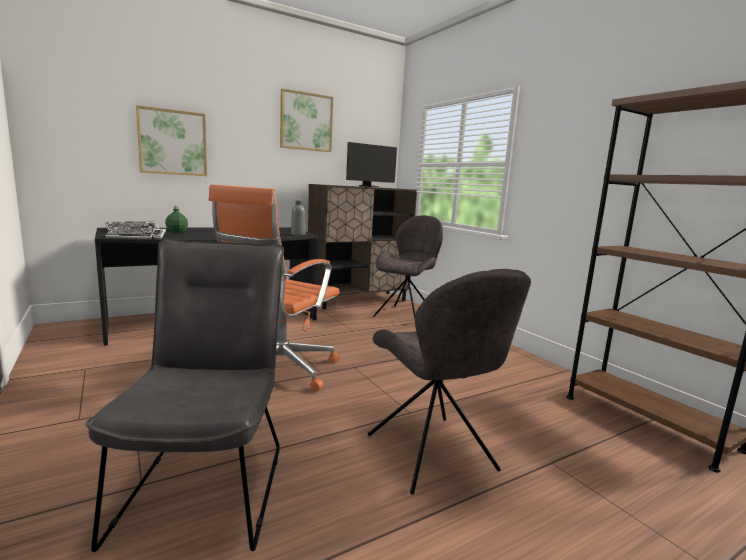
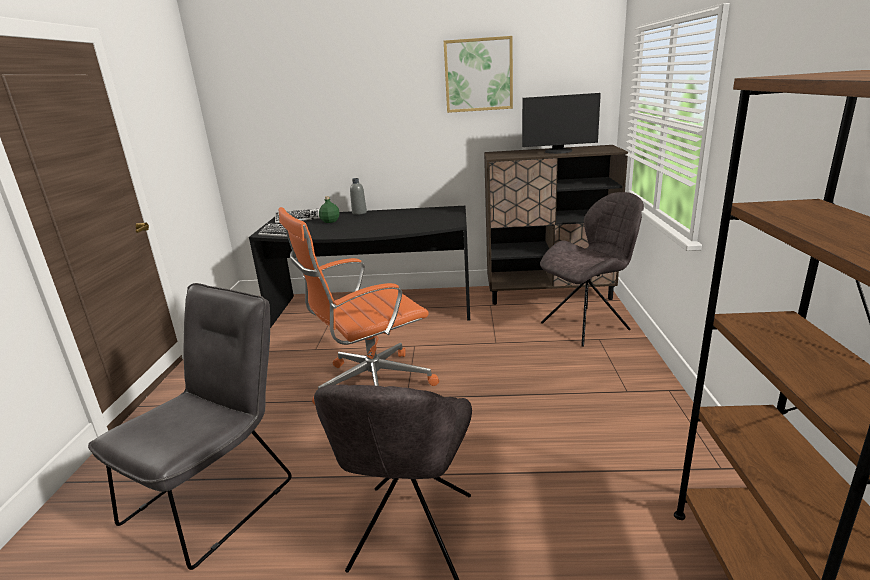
camera: 35 degrees right, 10 degrees up
(172, 142) = (333, 125): picture -> none
(298, 234) = (444, 224): grey bottle -> grey bottle (359, 213)

